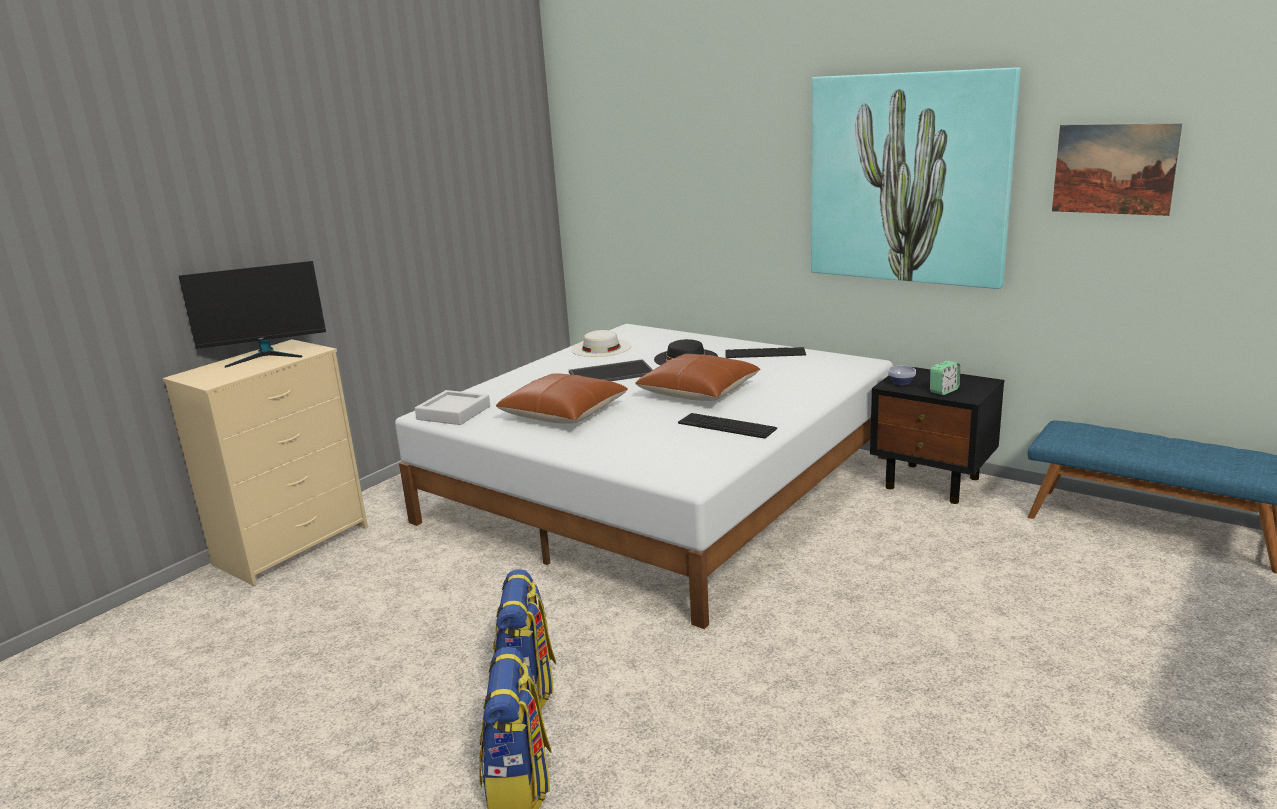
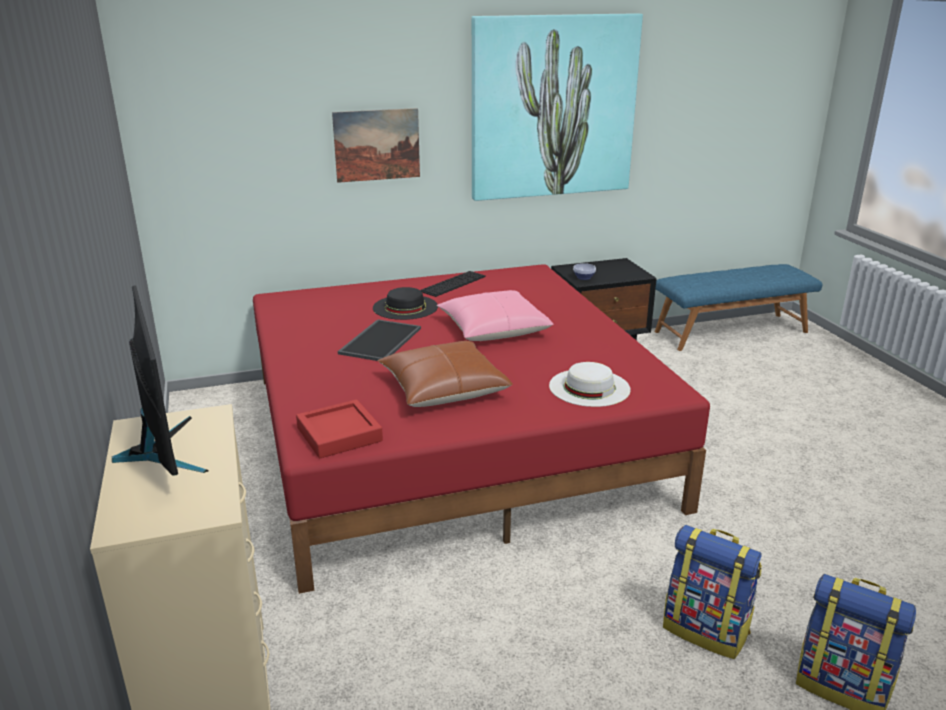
camera: 55 degrees left, 5 degrees up
(266, 356) = (162, 450): monitor -> monitor turned 45 degrees counterclockwise
(453, 413) = (339, 434): grey tray -> red tray
(601, 348) = (301, 322): white hat -> white hat (589, 387)
(659, 489) = (451, 438): white bed -> red bed
(698, 392) = (493, 329): brown pillow -> pink pillow
(726, 426) = (584, 346): keyboard -> none
(944, 391) = (618, 275): alarm clock -> none
(1114, 169) = (693, 90): picture -> picture (377, 145)

